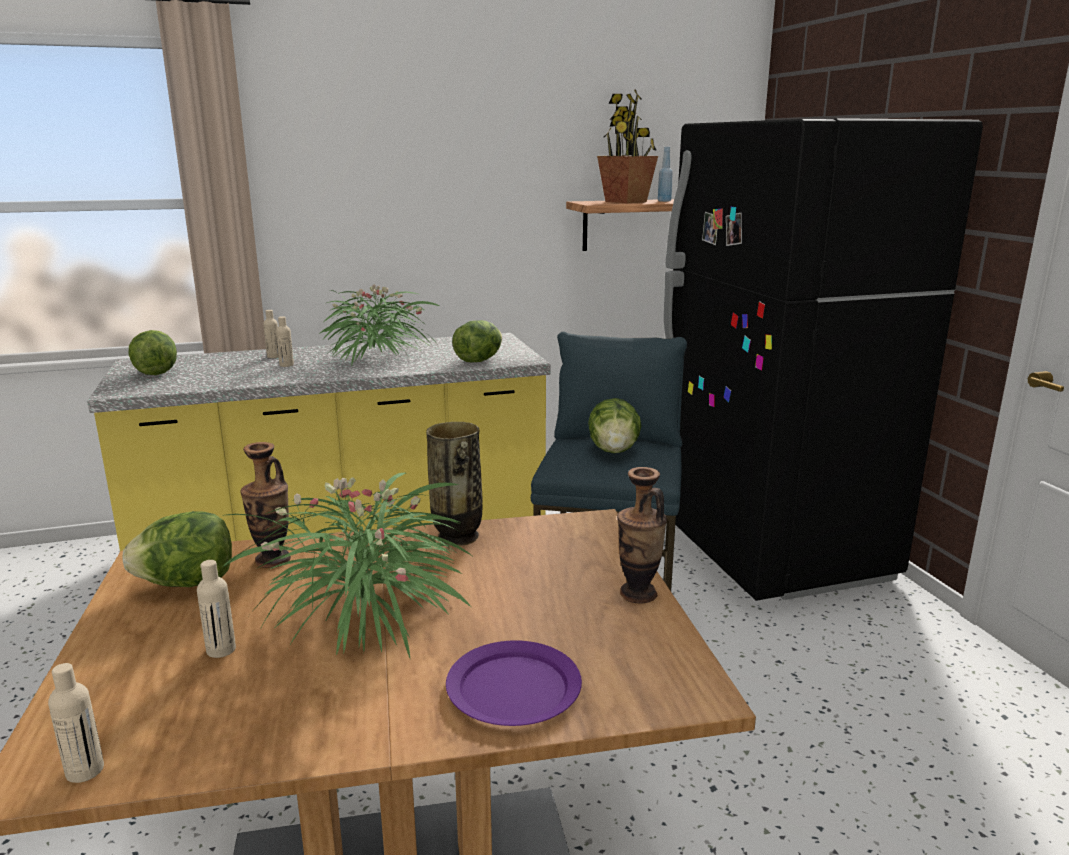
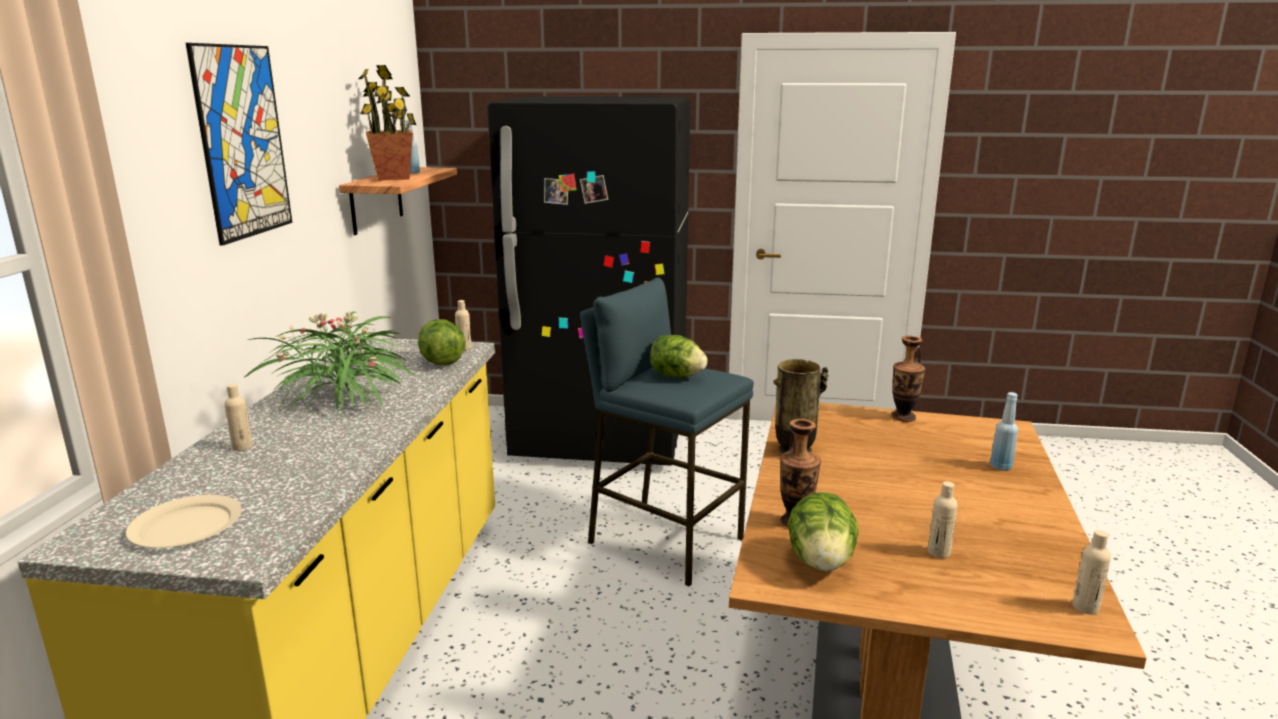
camera: 65 degrees left, 0 degrees up
(156, 373) = (186, 526): lettuce -> beige plate
(286, 365) = (300, 443): beige bottle -> beige bottle (464, 348)
(364, 610) = (895, 496): potted plant -> none
(429, 150) = (243, 142): none -> picture
(513, 687) = (1000, 467): purple plate -> blue bottle

